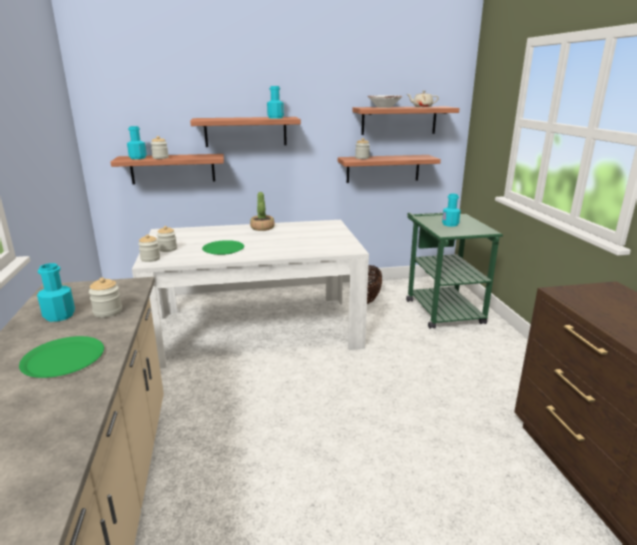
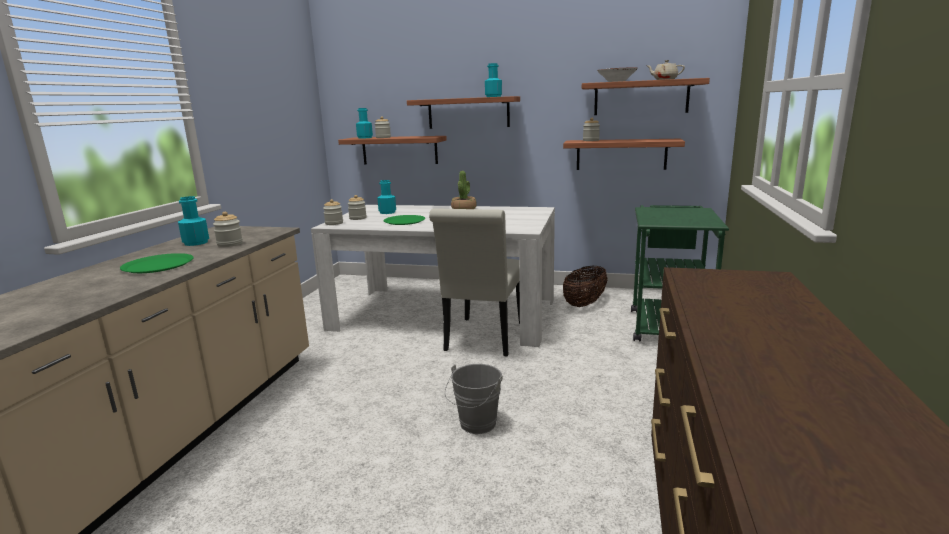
camera: 25 degrees right, 5 degrees down
(312, 350) = (483, 339): none -> white chair
(376, 437) = (476, 425): none -> grey bucket
(450, 224) = (671, 215): turquoise bottle -> turquoise bottle (387, 212)

